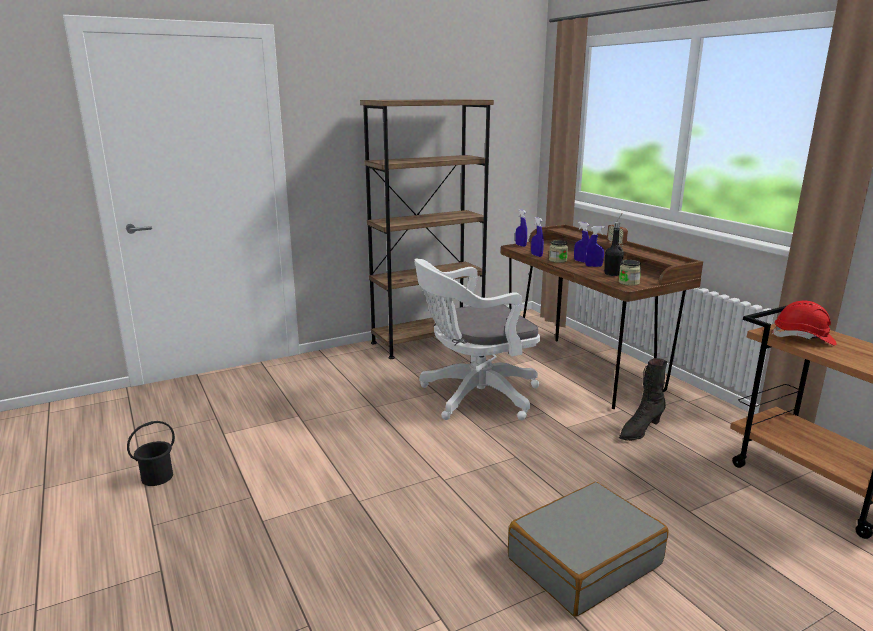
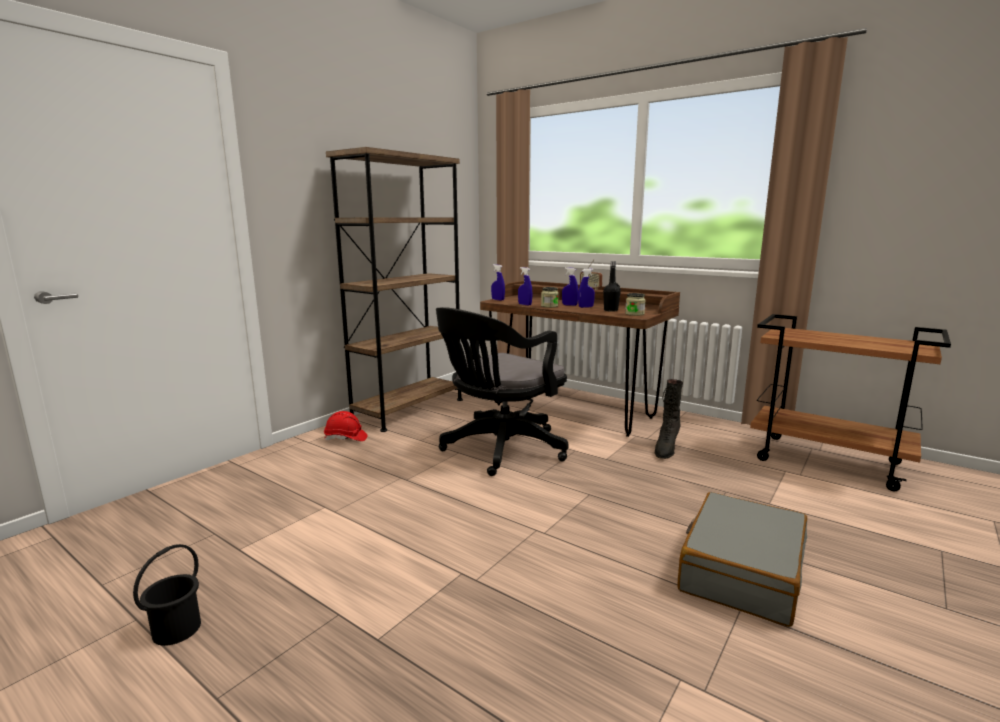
camera: 25 degrees left, 5 degrees down
(474, 397) = (500, 450): white office chair -> black office chair
(803, 338) = (805, 336): red hard hat -> red hard hat (346, 438)

